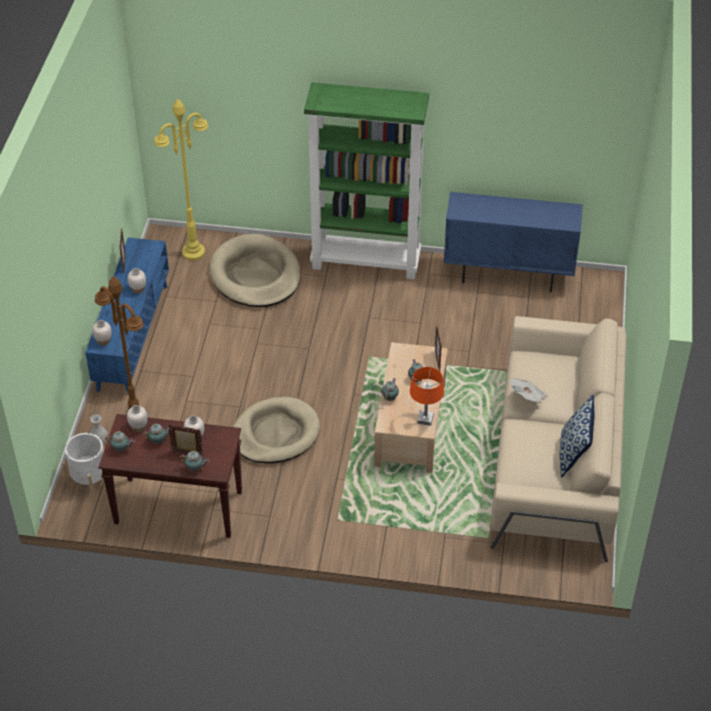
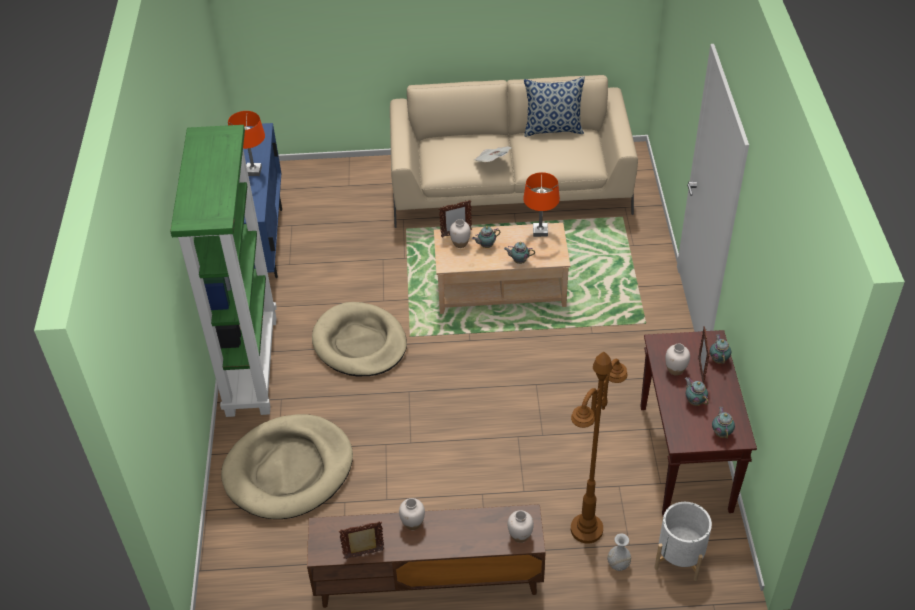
camera: 100 degrees left, 0 degrees up
(132, 336) = (428, 580): blue tv stand -> brown tv stand
(138, 427) = (682, 425): white vase -> white vase (460, 243)
(193, 252) = (251, 551): yellow floor lamp -> none
(275, 433) = (548, 395): beige dog bed -> beige dog bed (360, 343)
(512, 216) = (253, 171): none -> orange table lamp

